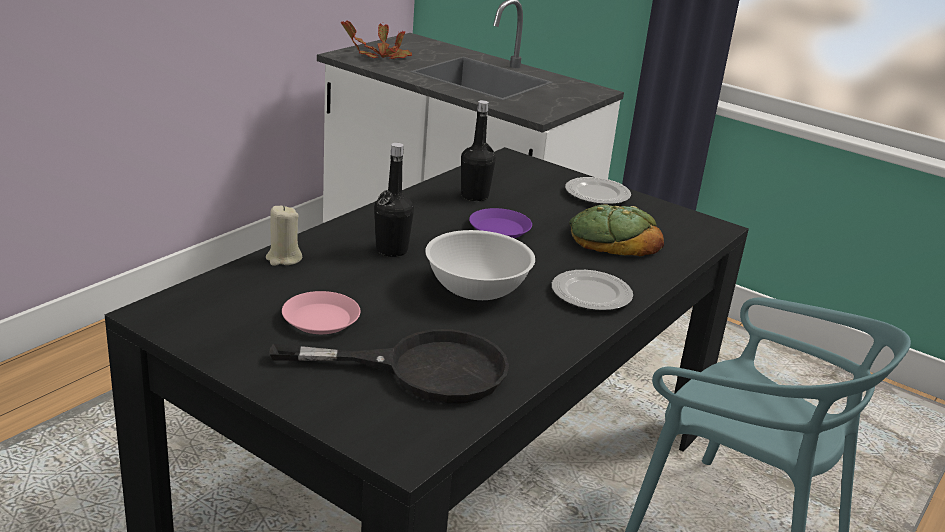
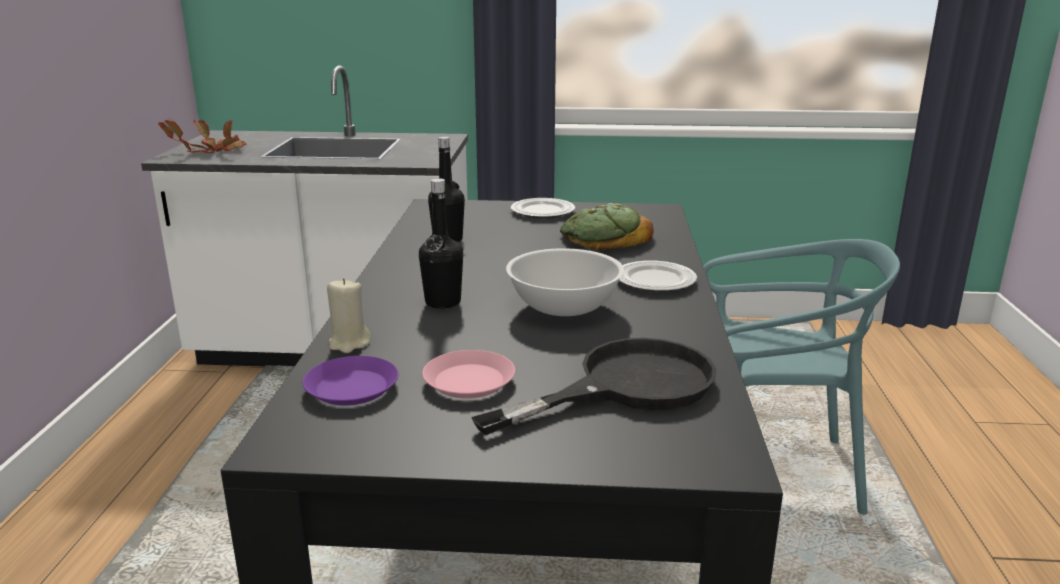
camera: 30 degrees left, 5 degrees down
(499, 229) = (508, 257): purple plate -> purple plate (351, 388)

